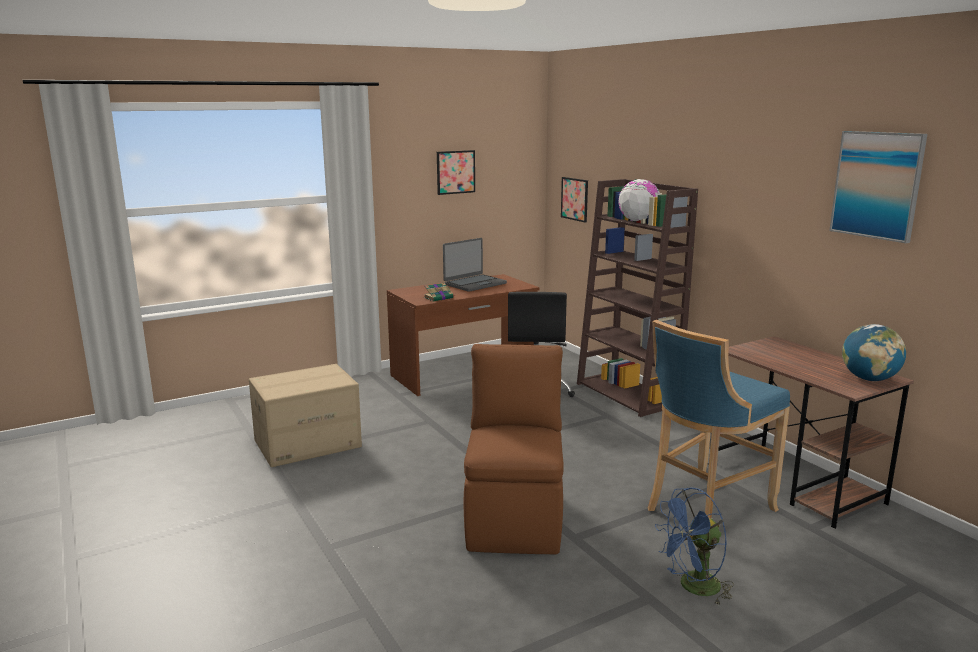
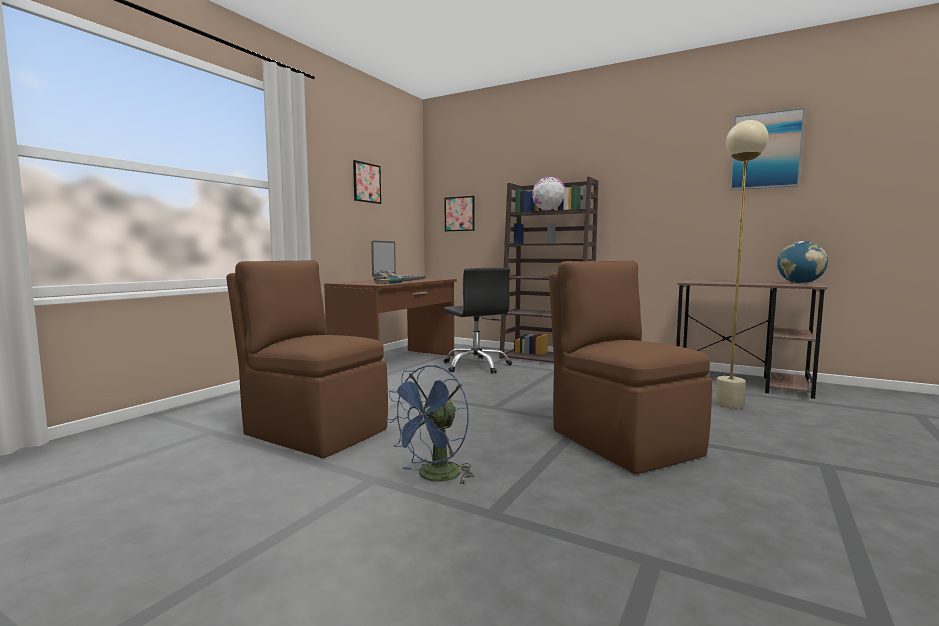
camera: 30 degrees left, 10 degrees down
(307, 443) = (314, 431): cardboard box -> brown chair
(693, 588) = (833, 450): blue fan -> blue fan (434, 477)
(705, 509) = (729, 405): blue stool -> beige floor lamp

